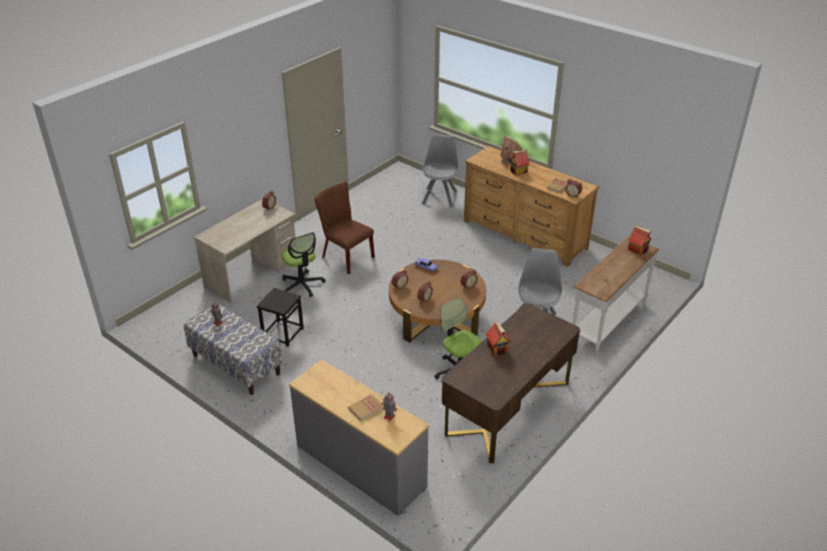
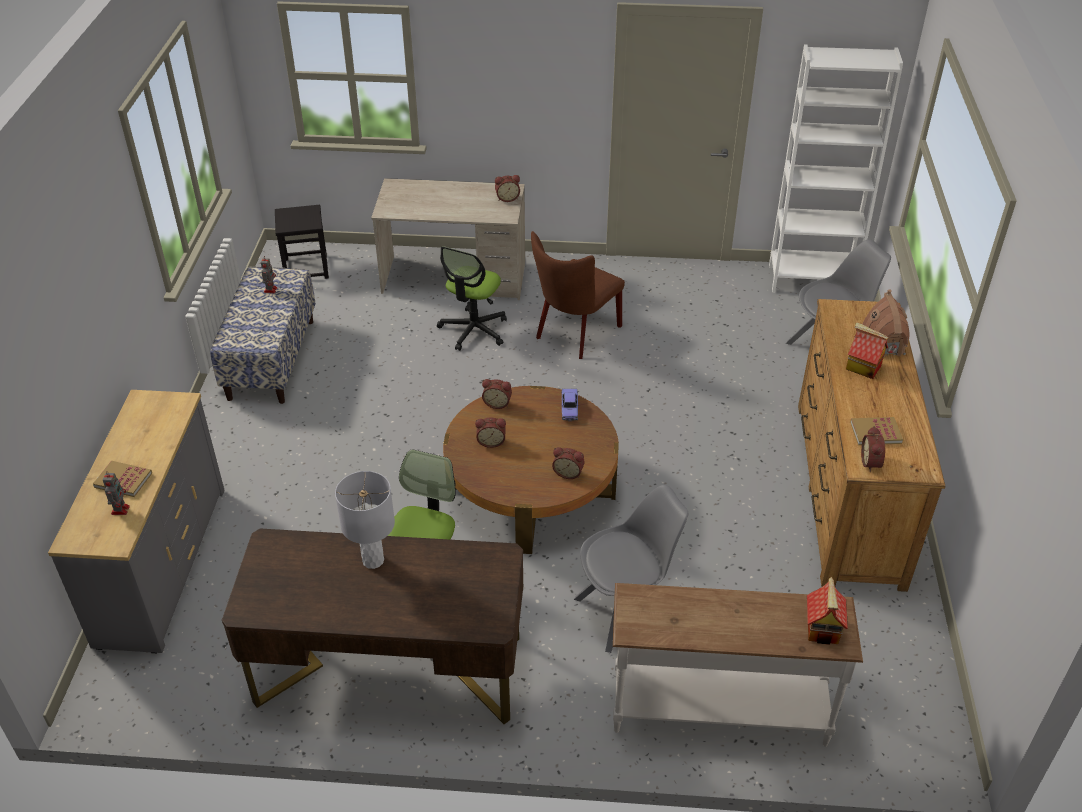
camera: 55 degrees right, 5 degrees up
(282, 333) = (362, 364): black stool -> black stool (306, 268)
(345, 256) = (574, 334): brown chair -> brown chair turned 150 degrees counterclockwise
(390, 178) = (811, 280): none -> white bookcase
(498, 348) = (373, 560): toy house -> grey table lamp

